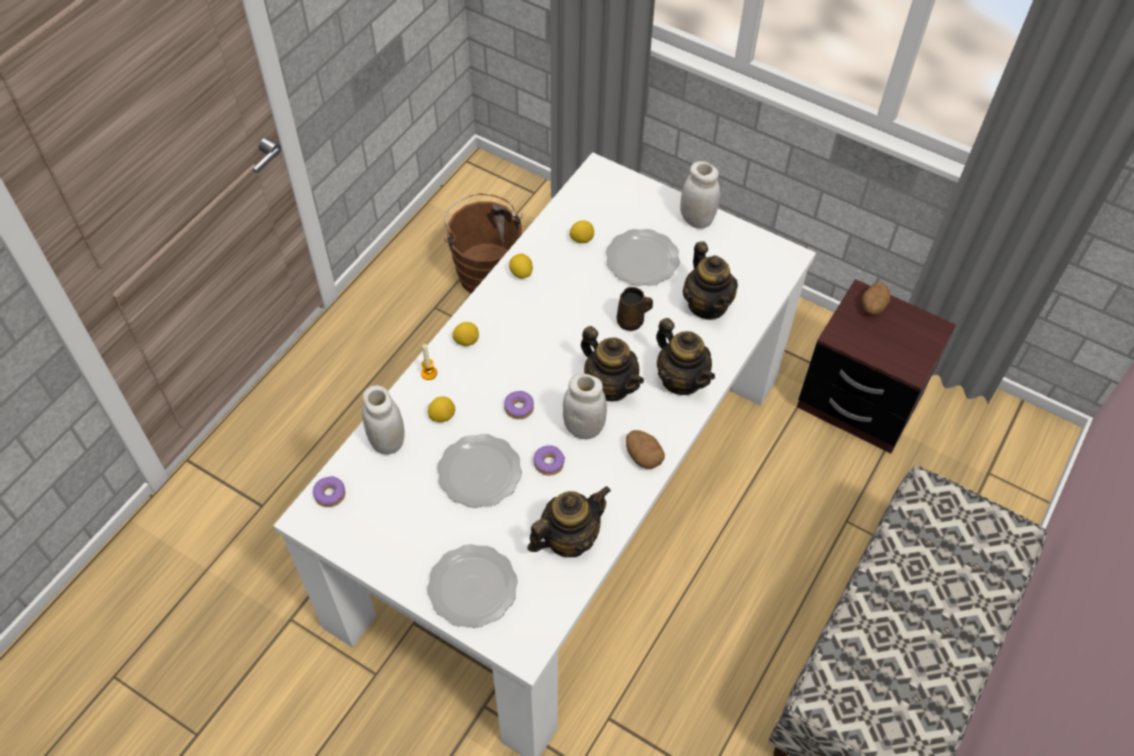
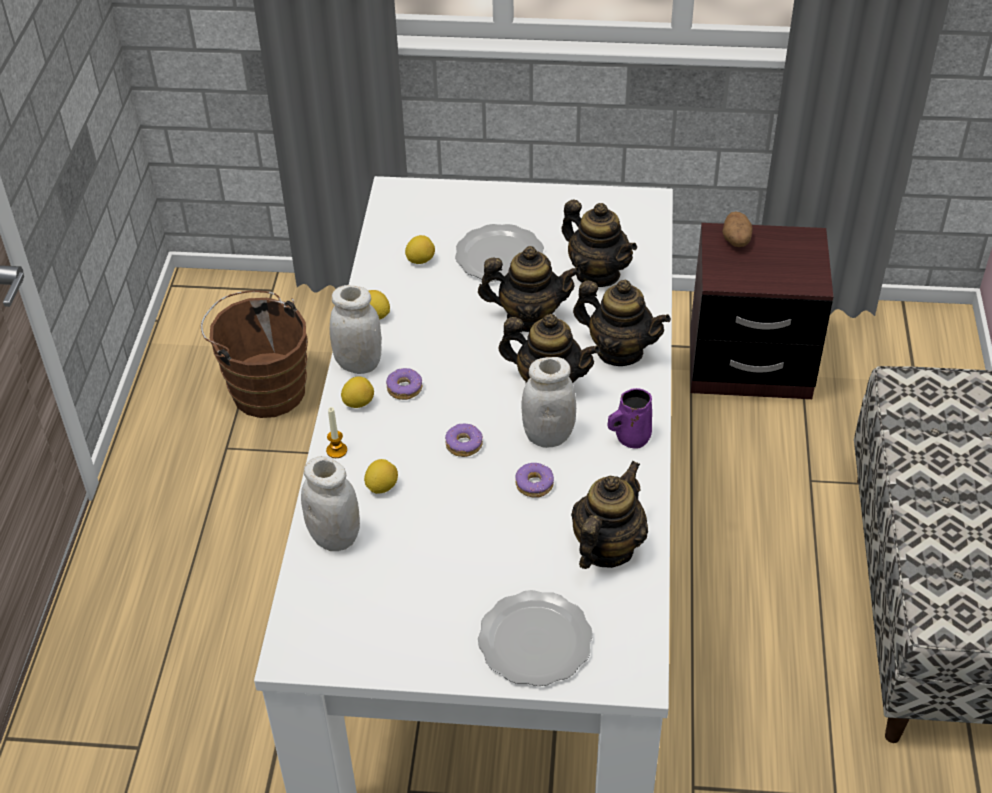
camera: 25 degrees left, 10 degrees down
(330, 494) = (303, 618): donut -> donut (404, 388)
(480, 473) = (464, 526): plate -> none
(631, 322) = (529, 317): brown mug -> teapot
(643, 456) = (630, 437): potato -> purple mug
(696, 219) = (531, 200): white jar -> white jar (359, 364)

